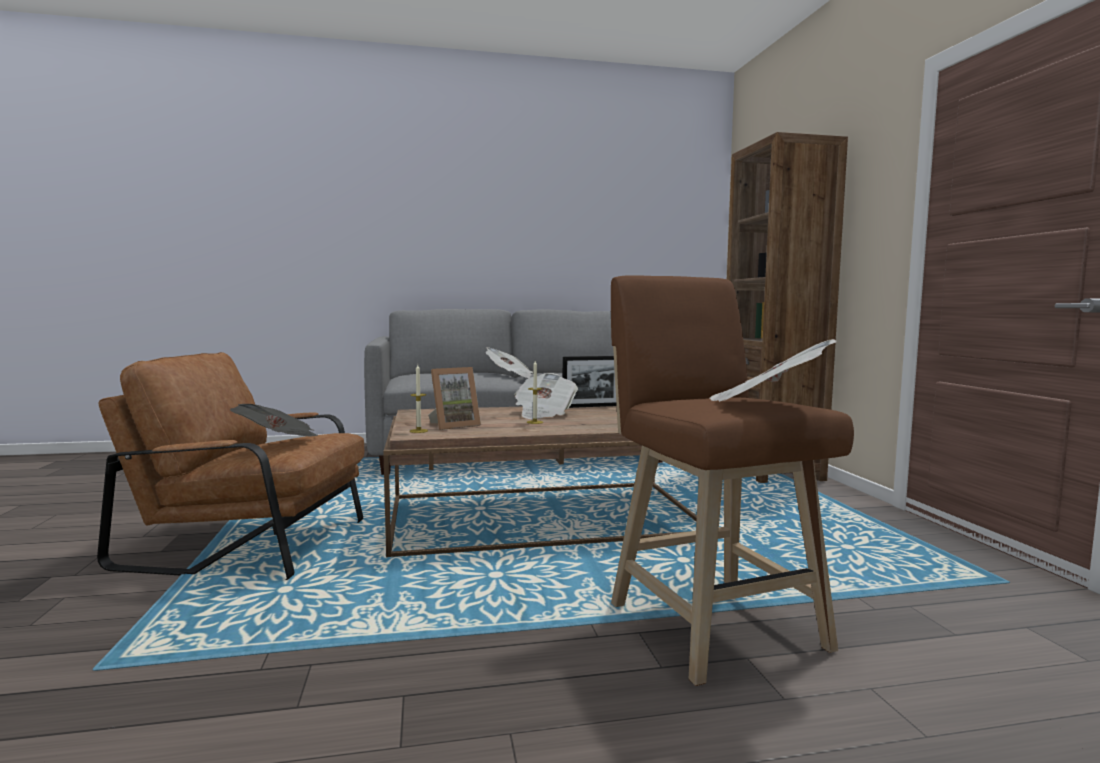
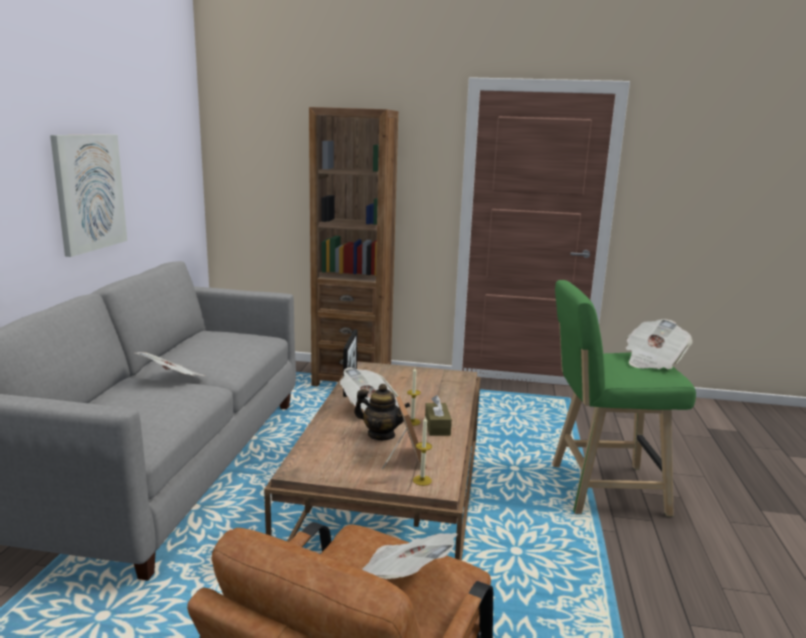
camera: 70 degrees left, 10 degrees up
(495, 418) = (381, 435): none -> teapot
(534, 427) = (437, 426): none -> brown tissue box
(555, 249) = (89, 192): none -> picture
(709, 620) = (600, 489): brown stool -> green stool

